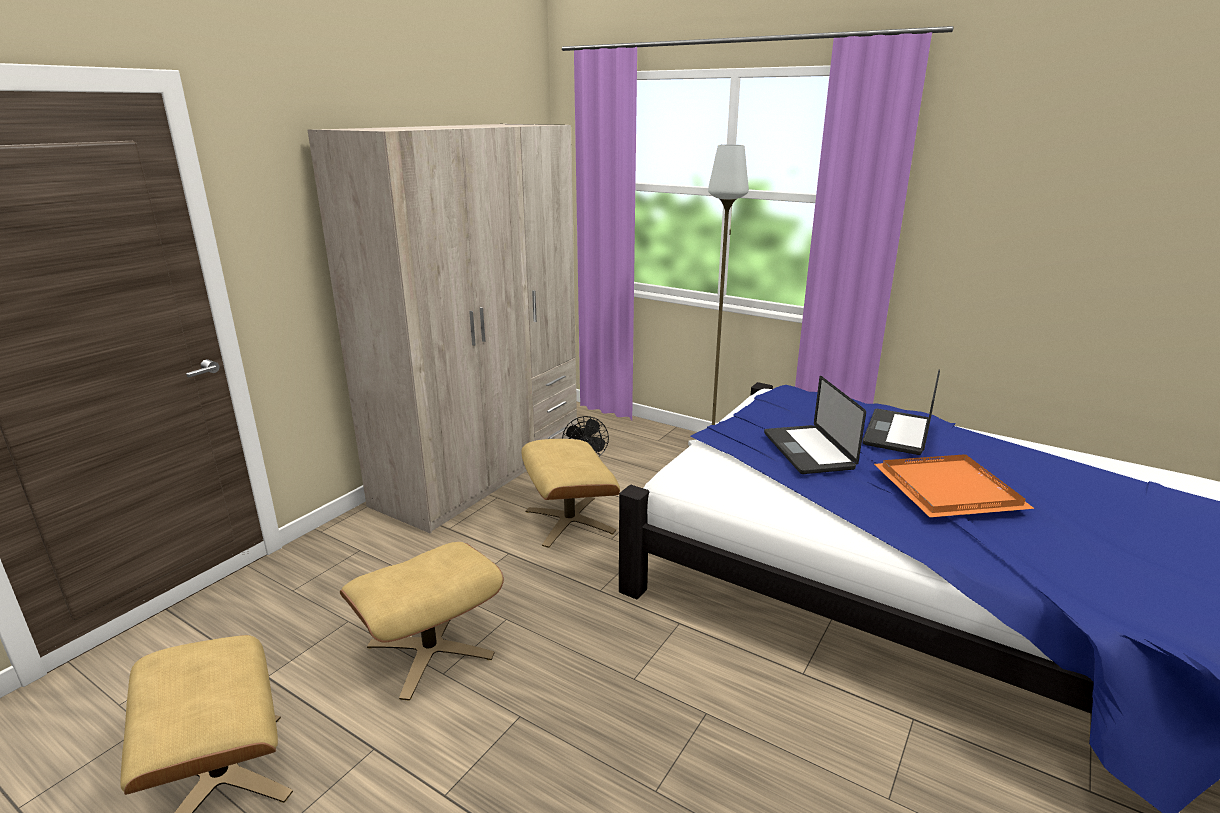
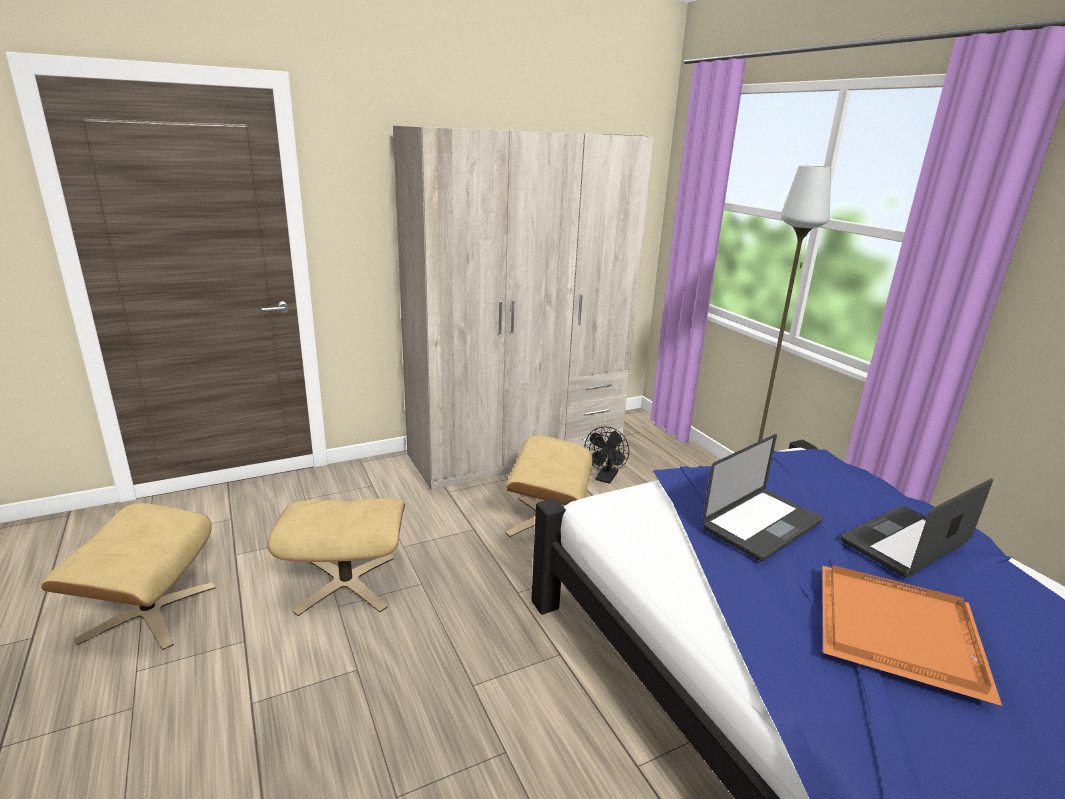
camera: 30 degrees right, 0 degrees up
(808, 451) = (762, 525): laptop -> laptop turned 150 degrees counterclockwise

